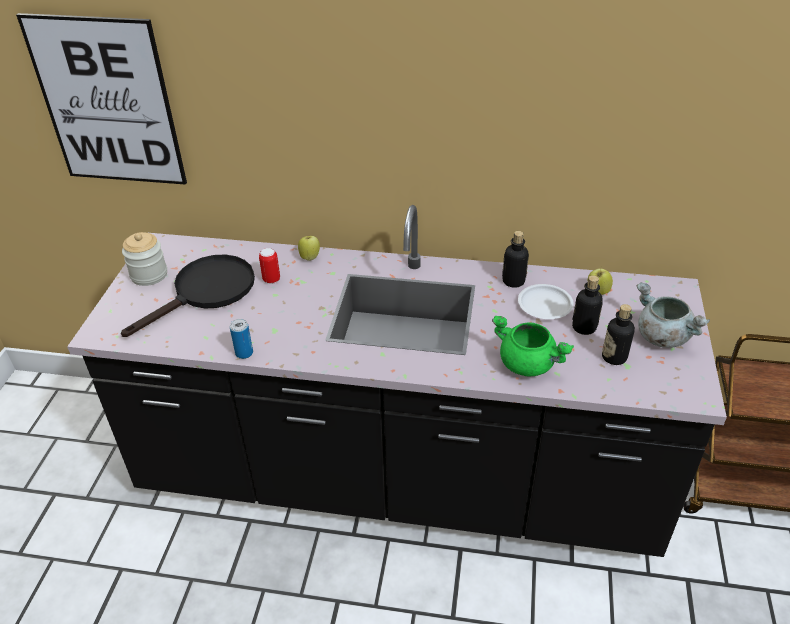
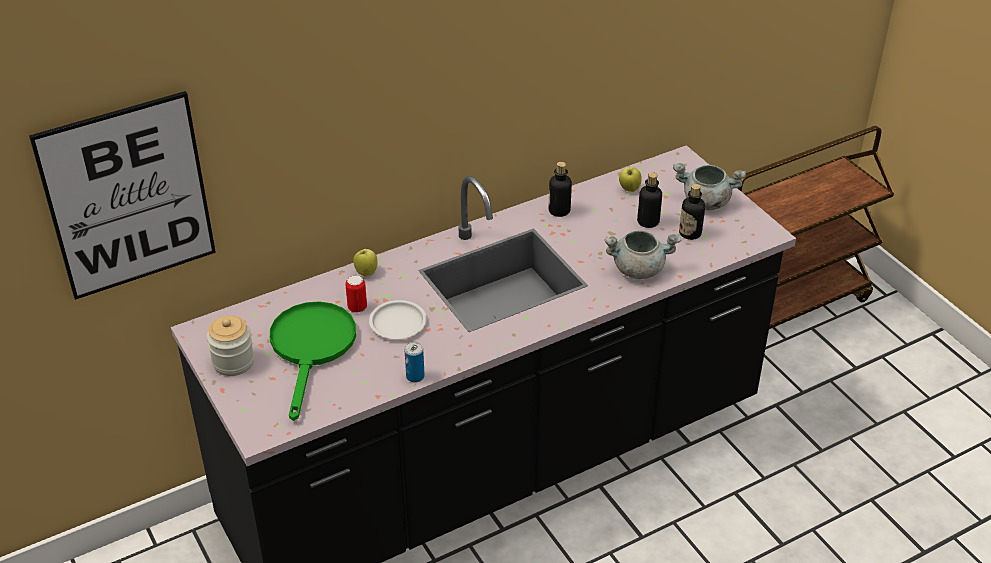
camera: 40 degrees left, 0 degrees up
(206, 292) = (312, 348): black frying pan -> green frying pan
(528, 364) = (639, 269): green cooking pot -> grey cooking pot
(545, 305) = (603, 218): white plate -> white plate (398, 323)

